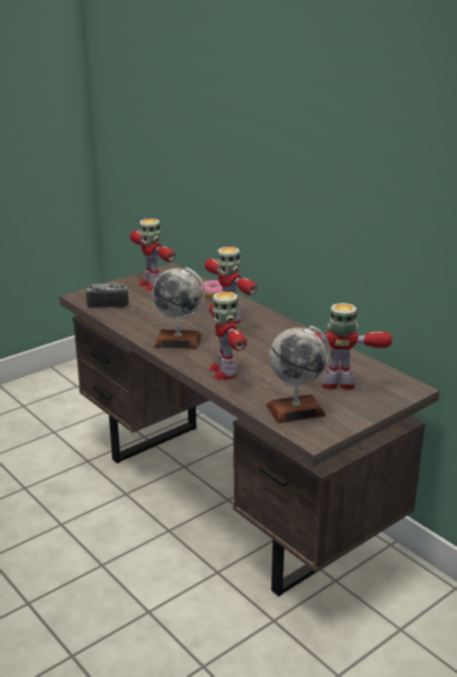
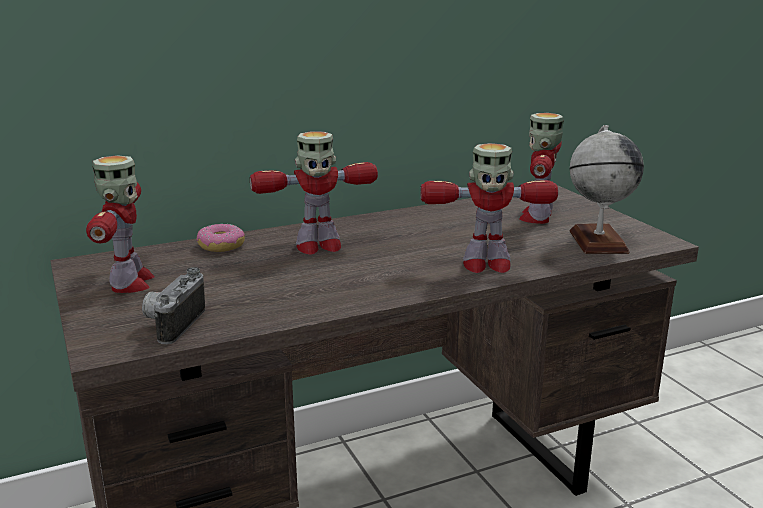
camera: 75 degrees left, 5 degrees down
(151, 285) = (130, 283): toy robot -> toy robot turned 75 degrees counterclockwise
(178, 341) = (373, 283): globe -> none

